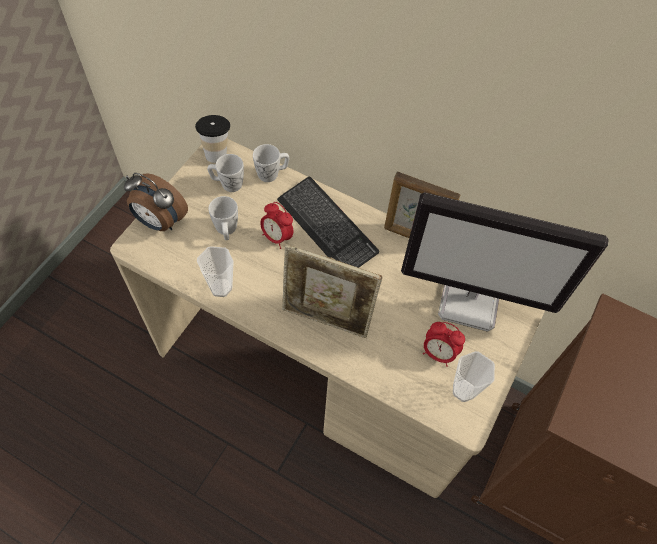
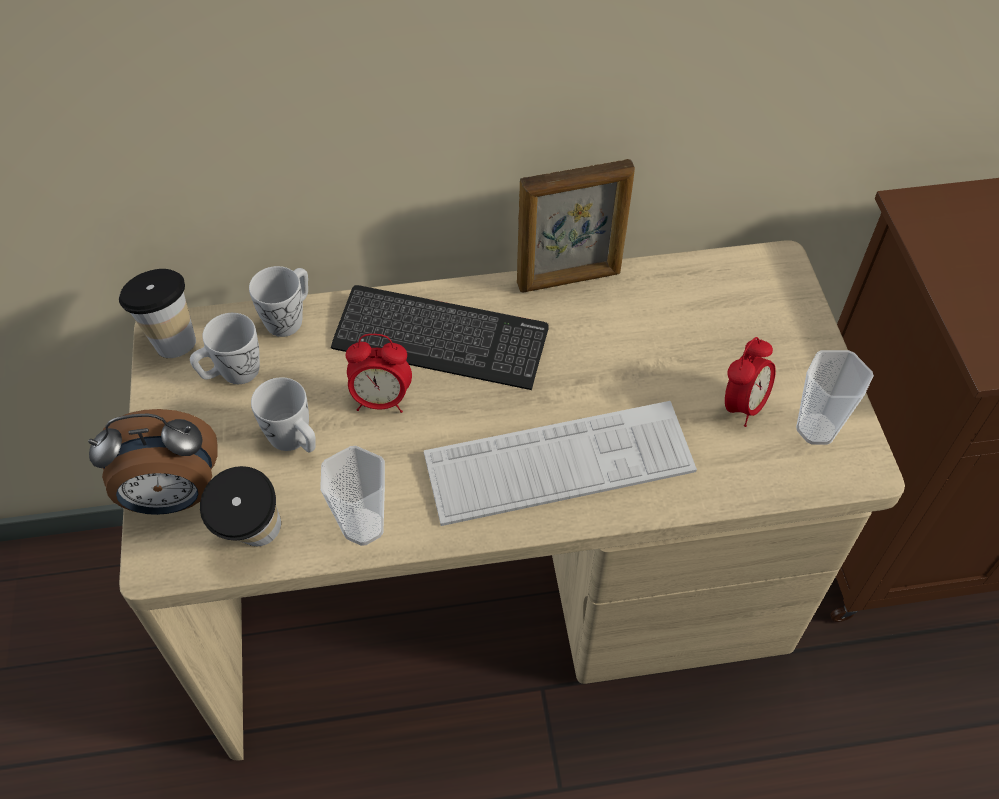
camera: 35 degrees left, 5 degrees down
(174, 263) = (254, 541): none -> cup
(326, 319) = (559, 464): picture frame -> keyboard
(438, 353) = (742, 405): alarm clock -> alarm clock turned 45 degrees counterclockwise
(470, 301) = (718, 313): monitor -> none

